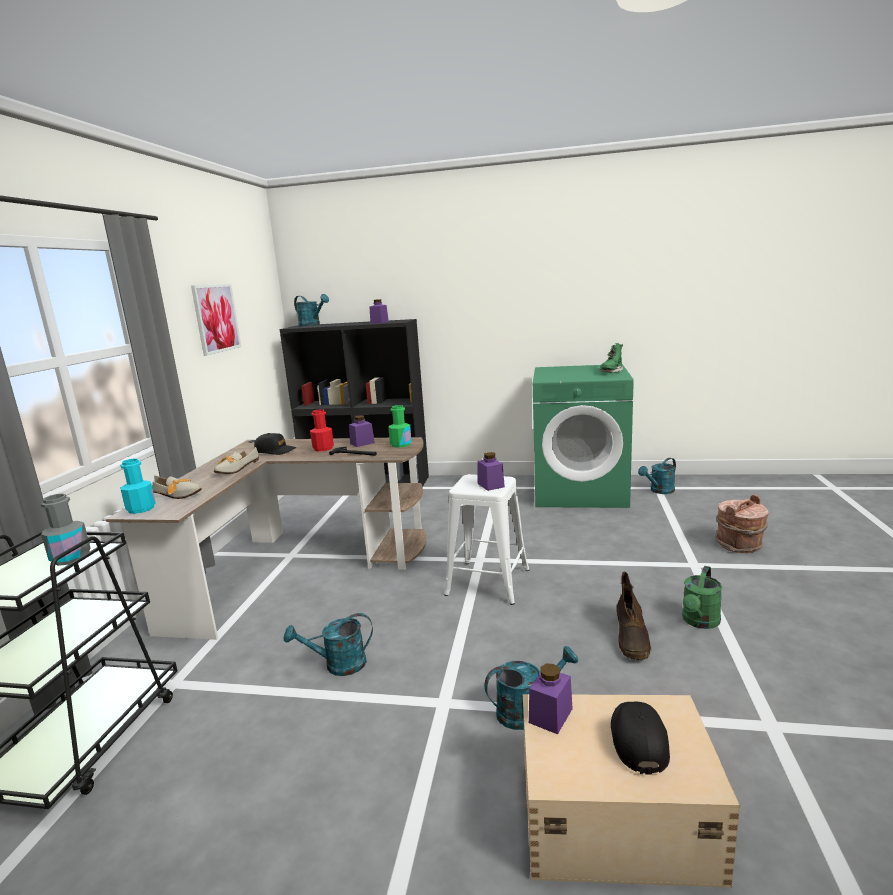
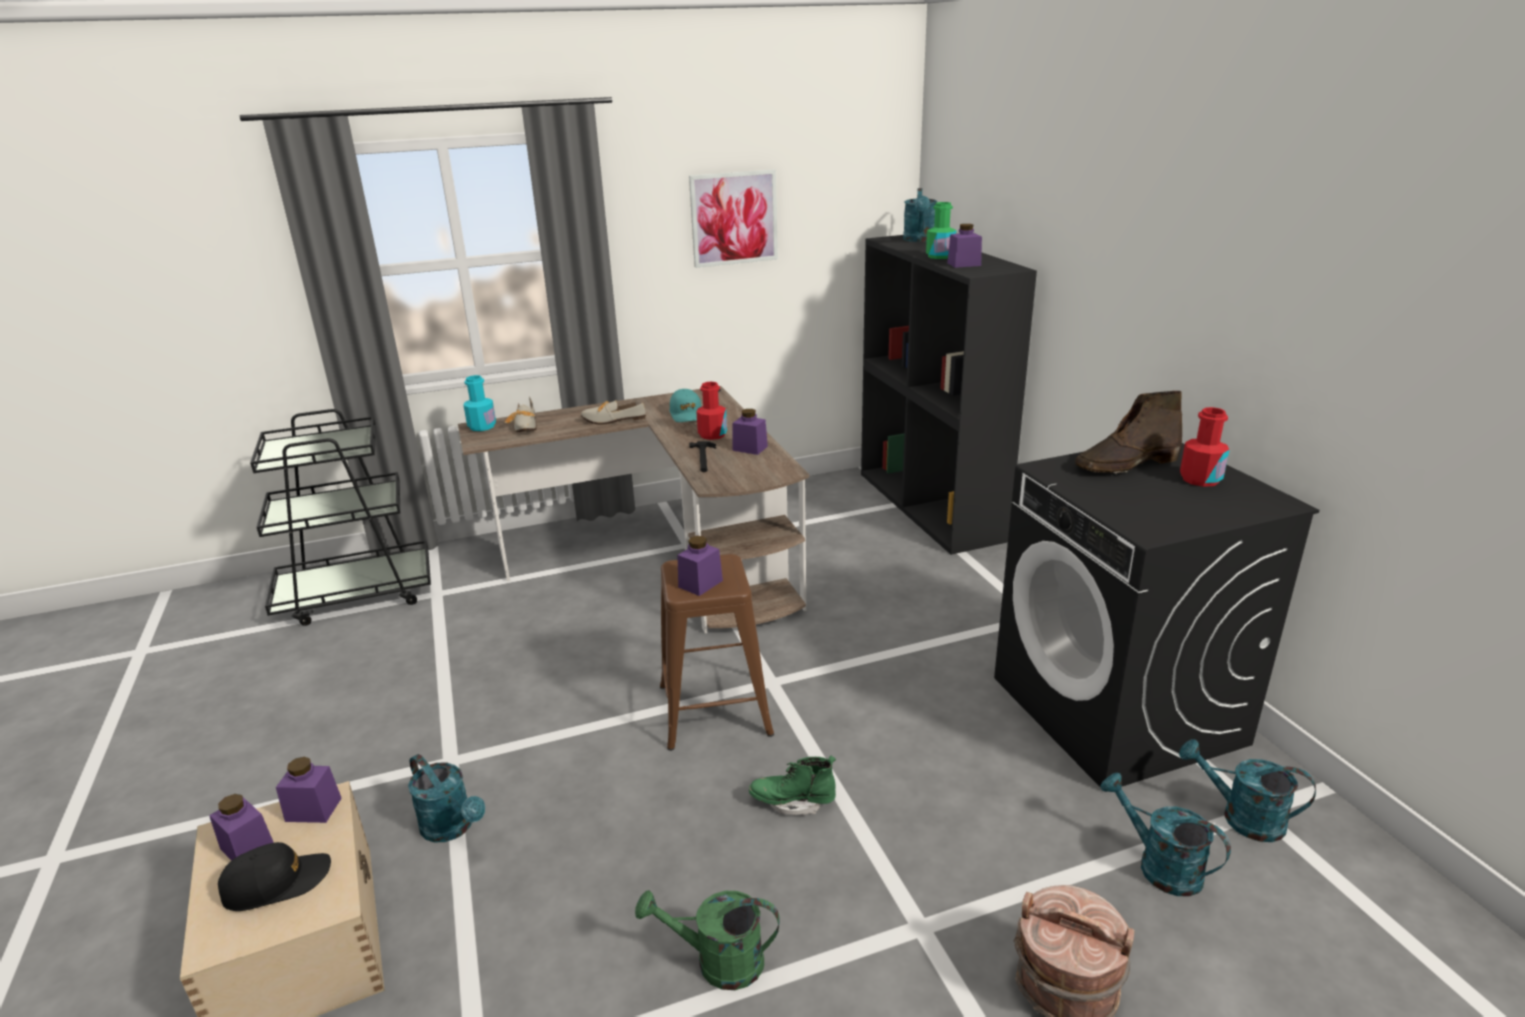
camera: 60 degrees right, 10 degrees up
(71, 558) = (340, 448): grey bottle -> none
(275, 451) = (687, 414): black cap -> turquoise cap
(338, 665) = (490, 668): turquoise watering can -> turquoise watering can (1159, 865)
(401, 444) = (761, 472): green bottle -> green bottle (940, 256)
(487, 582) = (714, 709): white stool -> brown stool
(580, 491) = (1118, 711): green washing machine -> black washing machine
(581, 368) = (1200, 479): none -> red bottle
(583, 759) = (248, 848): none -> purple jar
(611, 372) = (1200, 514): green boot -> green boot (793, 802)
(632, 637) = (638, 888): brown boot -> brown boot (1126, 464)

